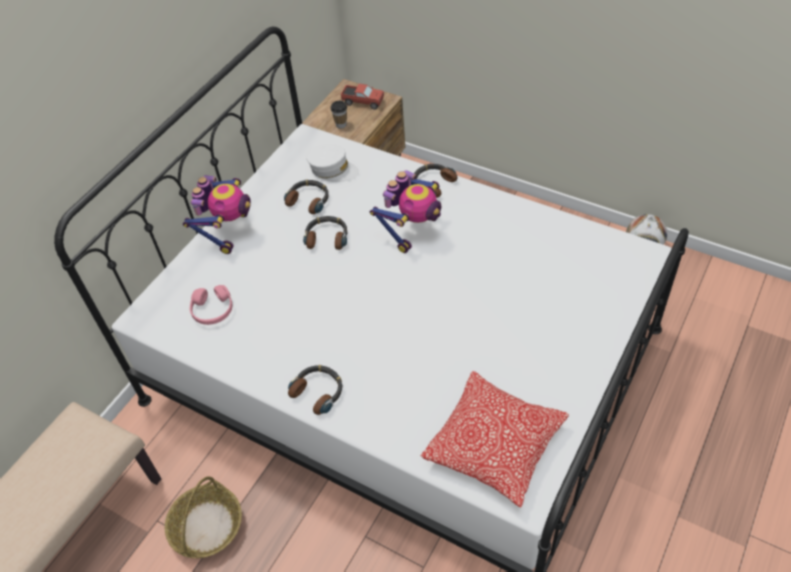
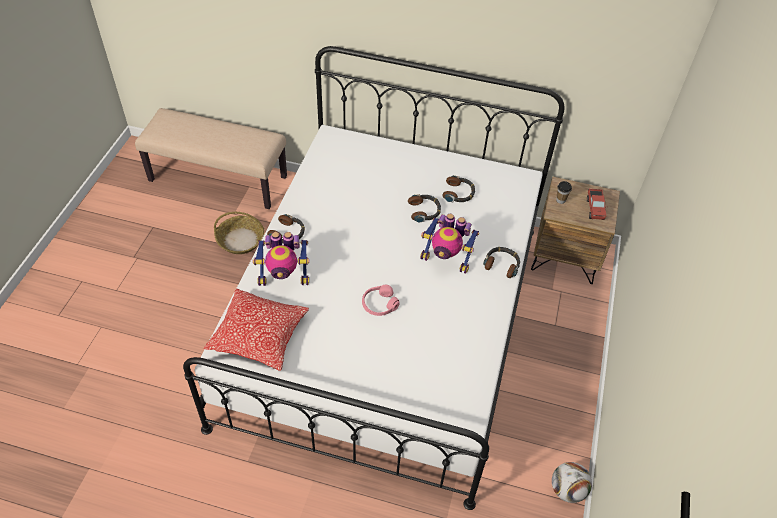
camera: 70 degrees right, 0 degrees up
(213, 310) = (343, 167): pink headphones -> pink headphones (379, 304)
(228, 231) = (414, 157): toy robot -> toy robot (284, 277)
(333, 170) = (495, 200): white cap -> none

